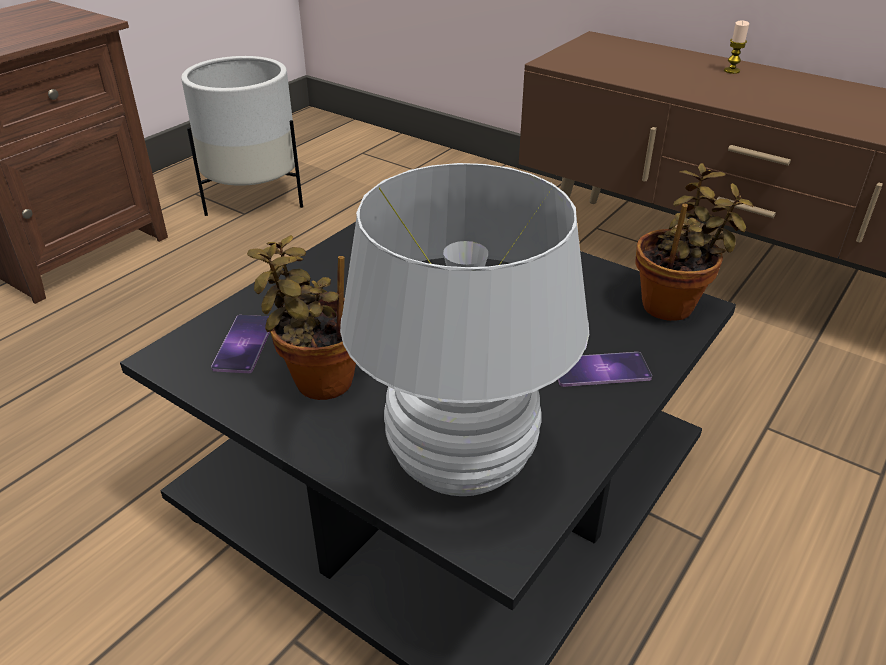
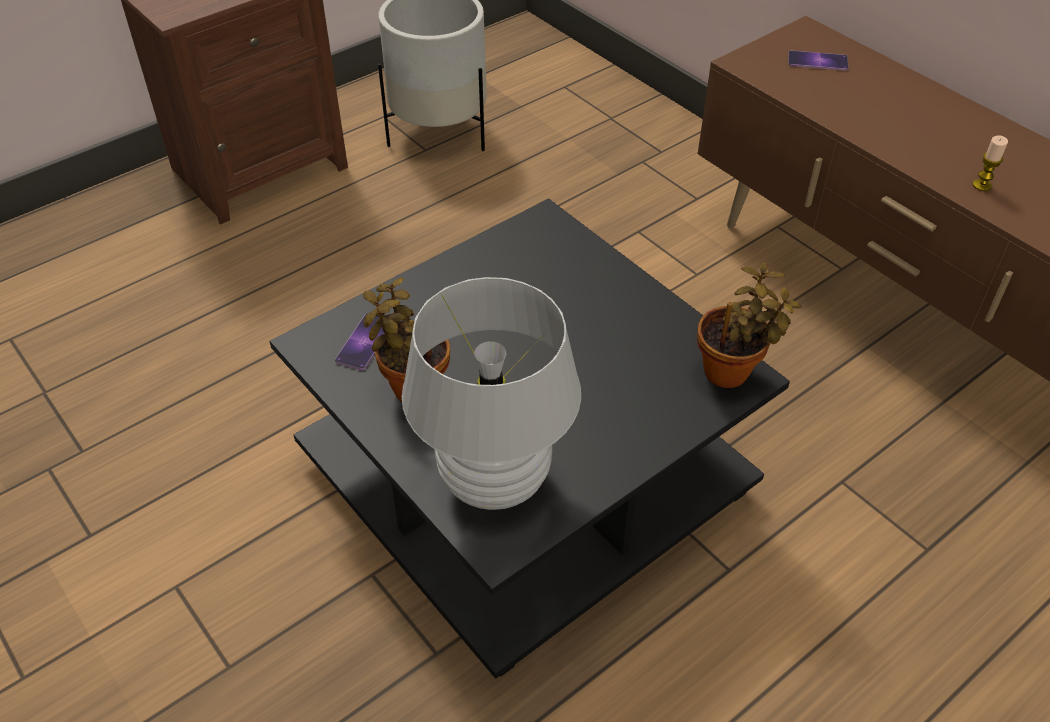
camera: 15 degrees right, 10 degrees up
(601, 370) = (637, 423): phone -> phone (817, 61)
(731, 71) = (926, 104): candle -> candle (982, 185)

